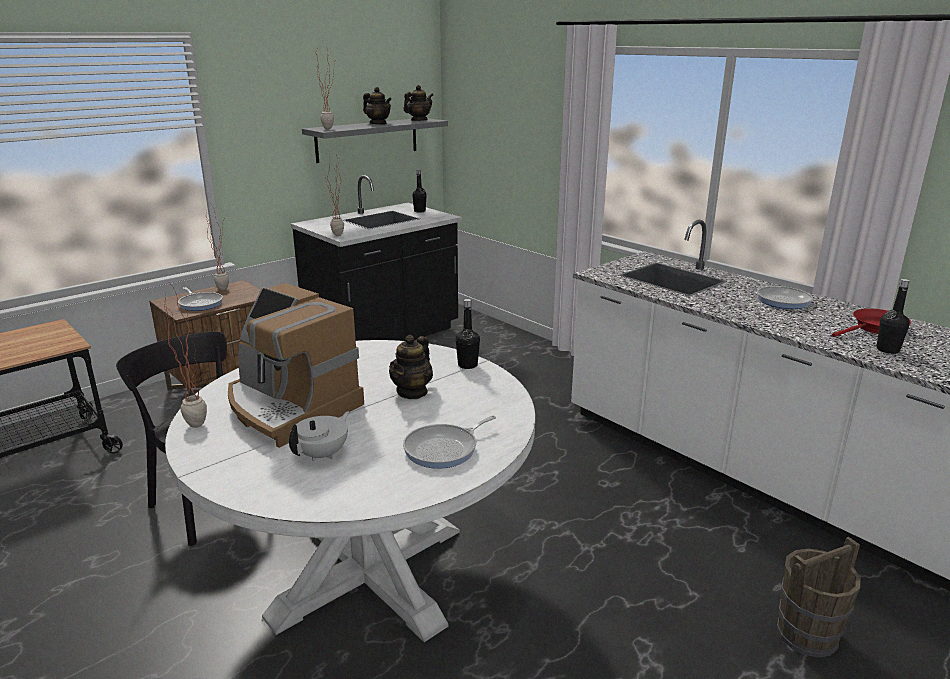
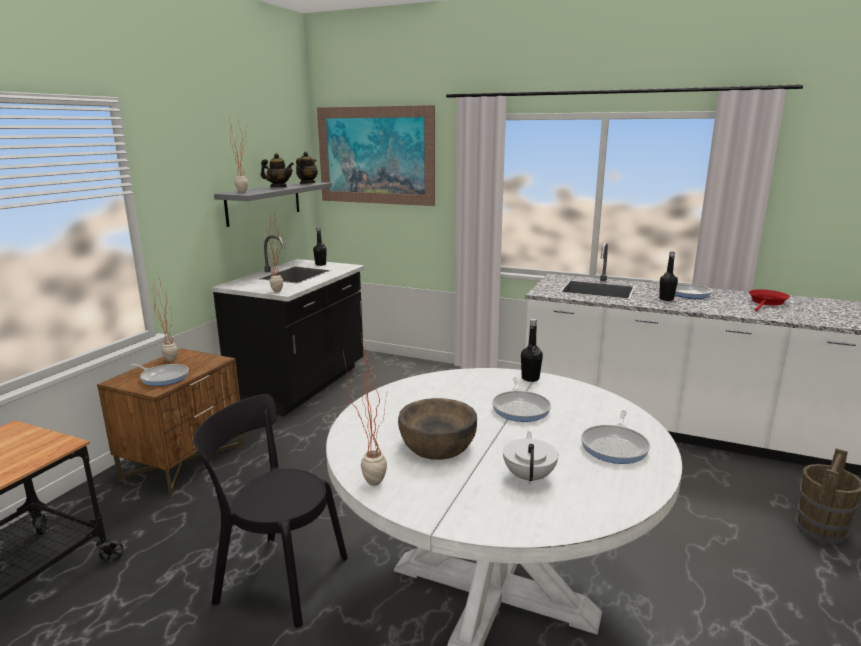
camera: 25 degrees left, 5 degrees down
(289, 407) = (438, 445): coffee machine -> brown bowl
(412, 392) = (521, 408): teapot -> frying pan
(495, 92) = (375, 155): none -> picture
(887, 350) = (794, 314): black bottle -> black bottle (666, 299)

